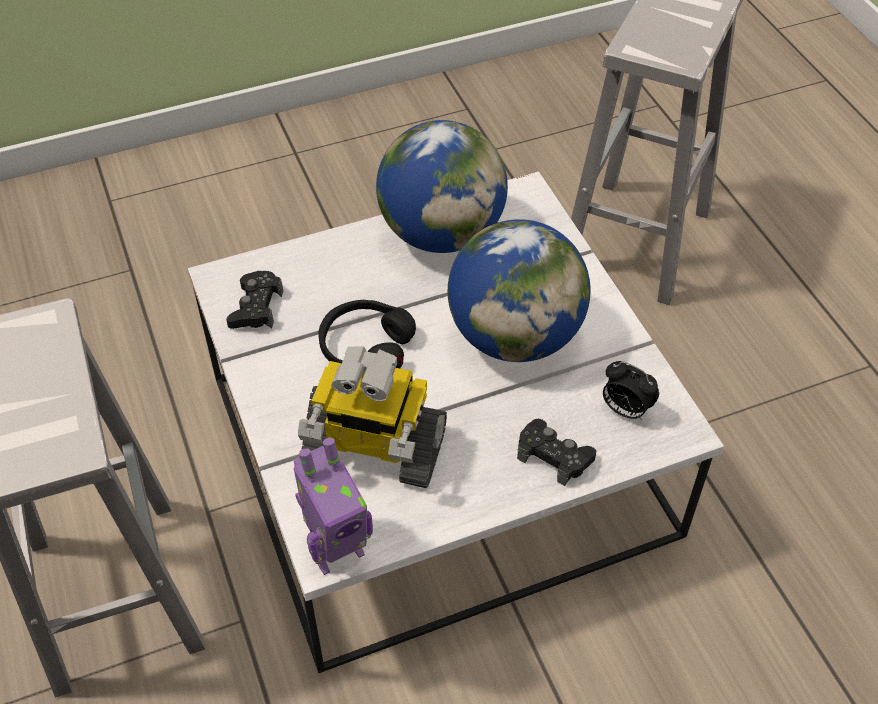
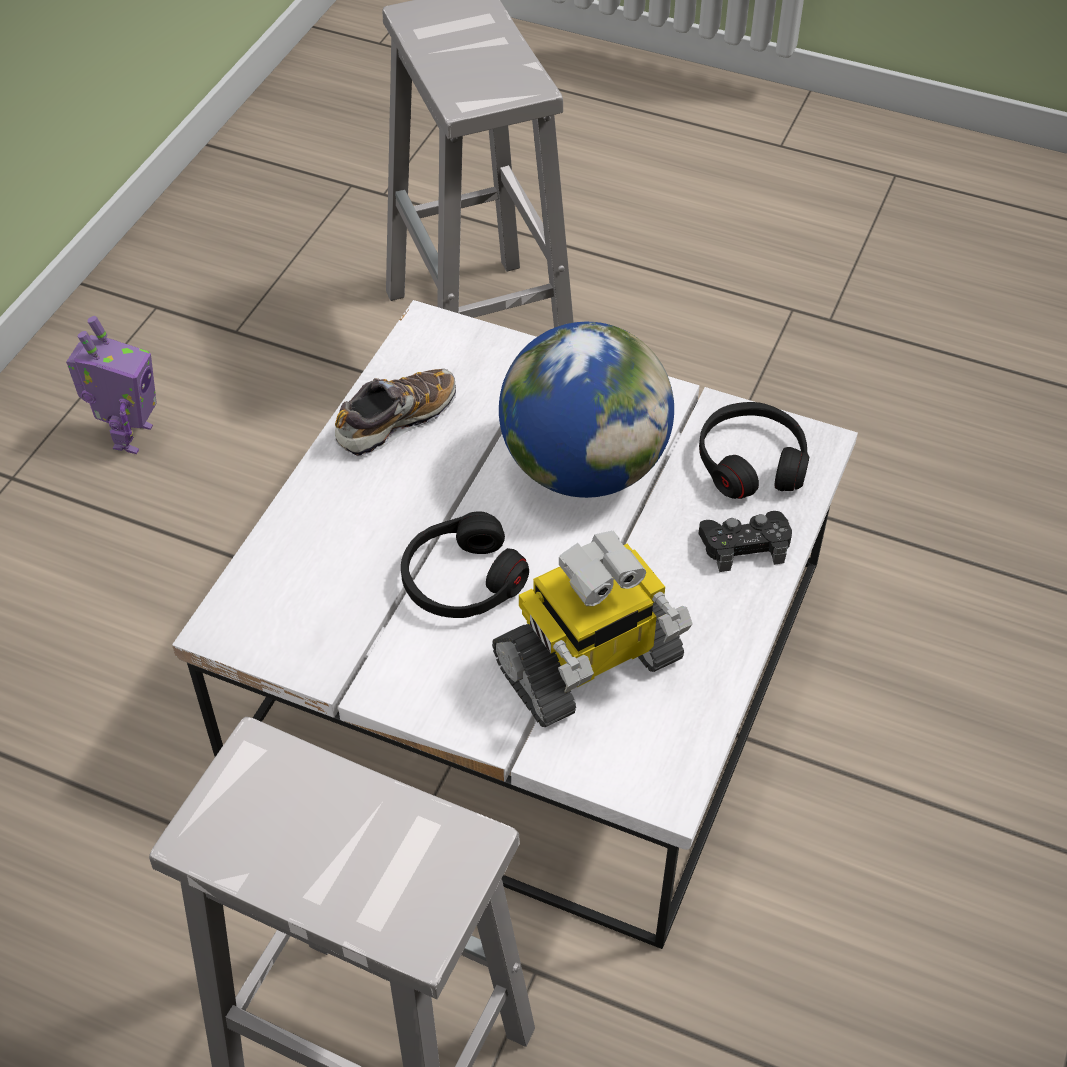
camera: 45 degrees left, 0 degrees up
(256, 307) = (302, 627): black game controller -> none
(336, 551) = (671, 779): toy robot -> toy robot (130, 436)
(441, 233) = (396, 422): globe -> shoe
(625, 410) = (751, 461): alarm clock -> black headphones

